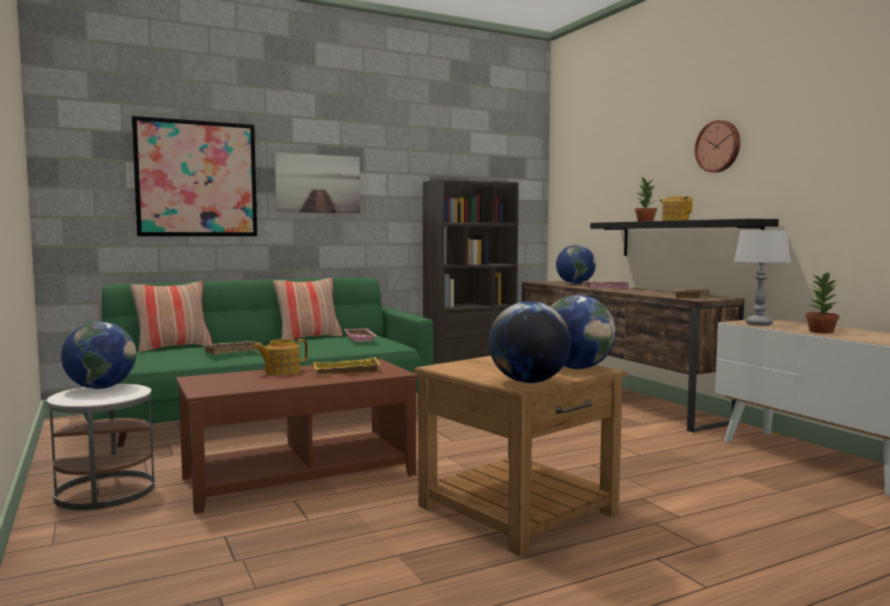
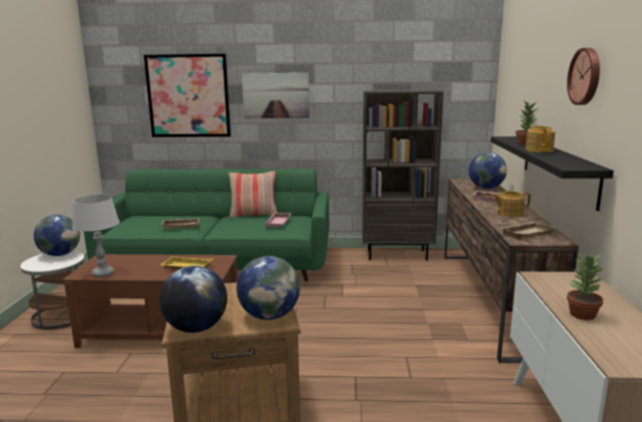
camera: 30 degrees right, 10 degrees up
(173, 347) = (163, 215): pillow -> none
(281, 371) = (154, 259): teapot -> teapot (509, 213)
(759, 324) = (548, 284): grey table lamp -> grey table lamp (103, 274)

